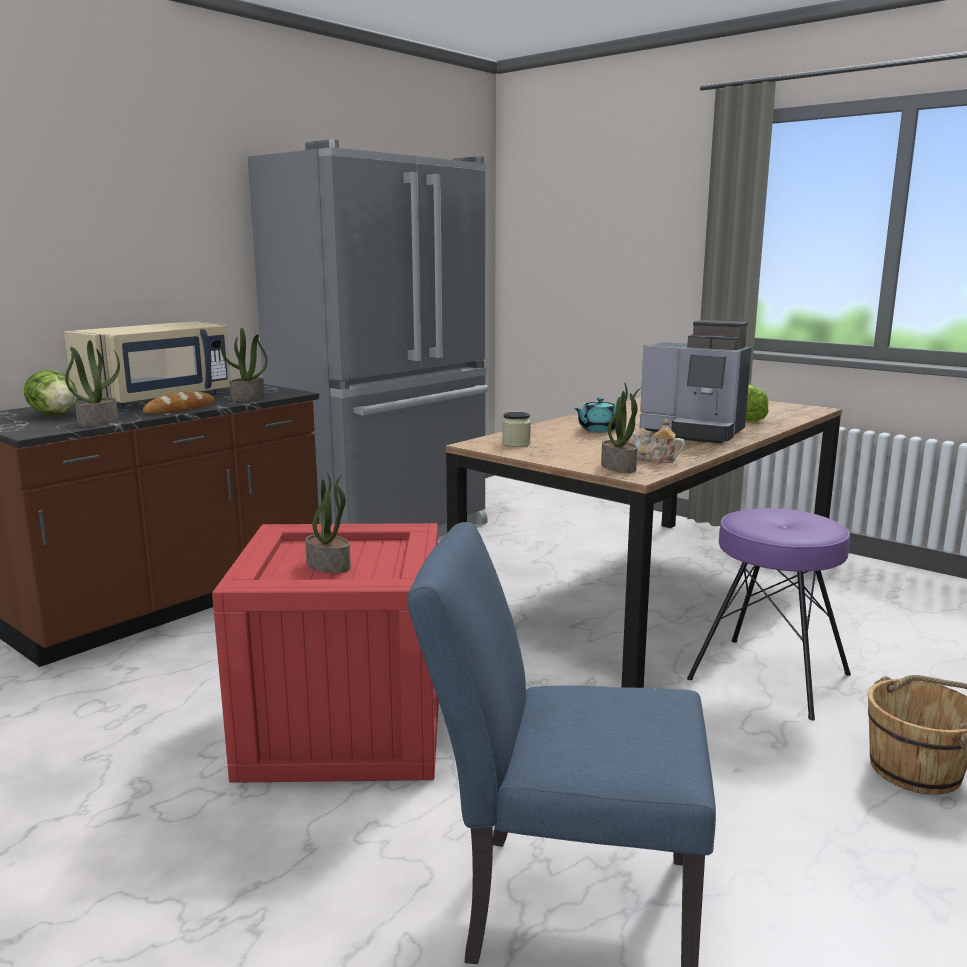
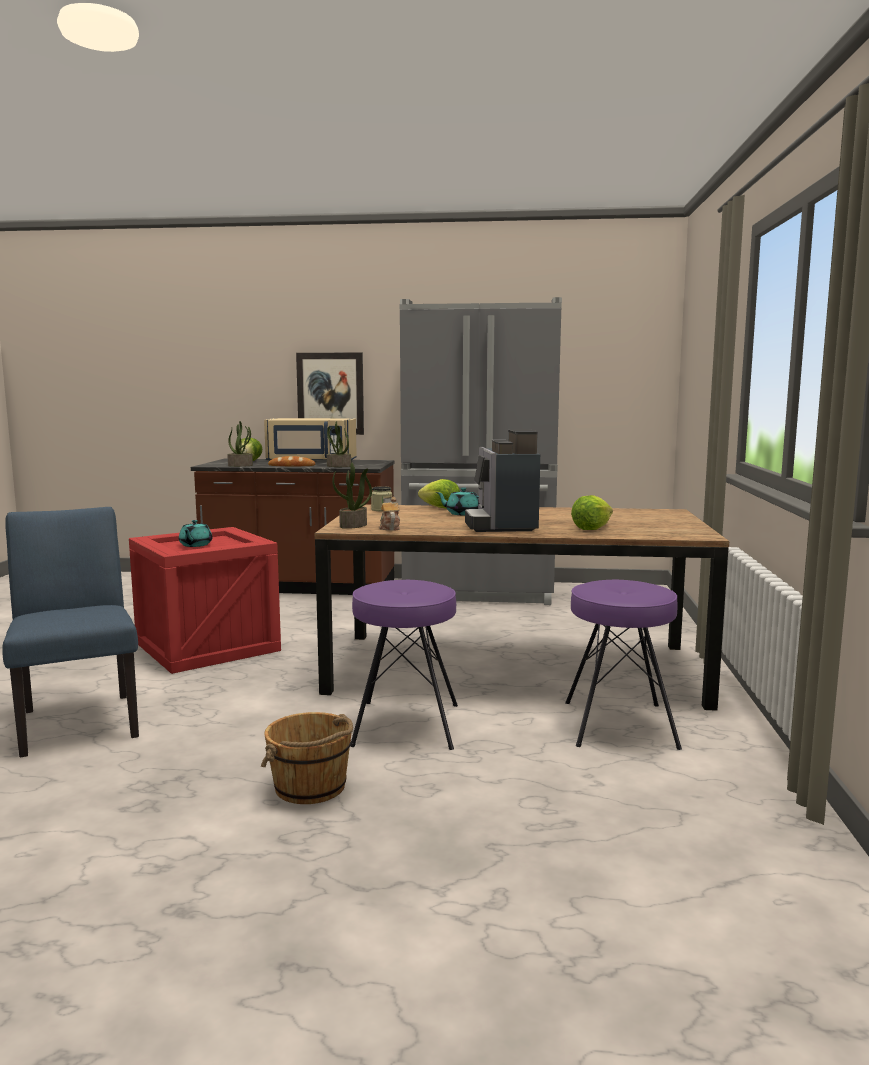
camera: 55 degrees right, 5 degrees down
(136, 283) = (330, 393): none -> picture
(329, 565) = (195, 545): potted plant -> turquoise teapot
(543, 429) = (440, 508): none -> lettuce
(831, 597) = (618, 724): none -> purple stool

